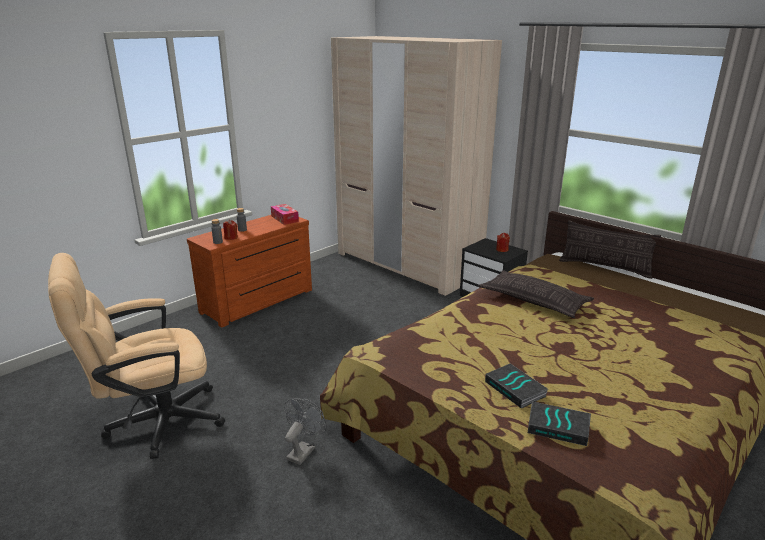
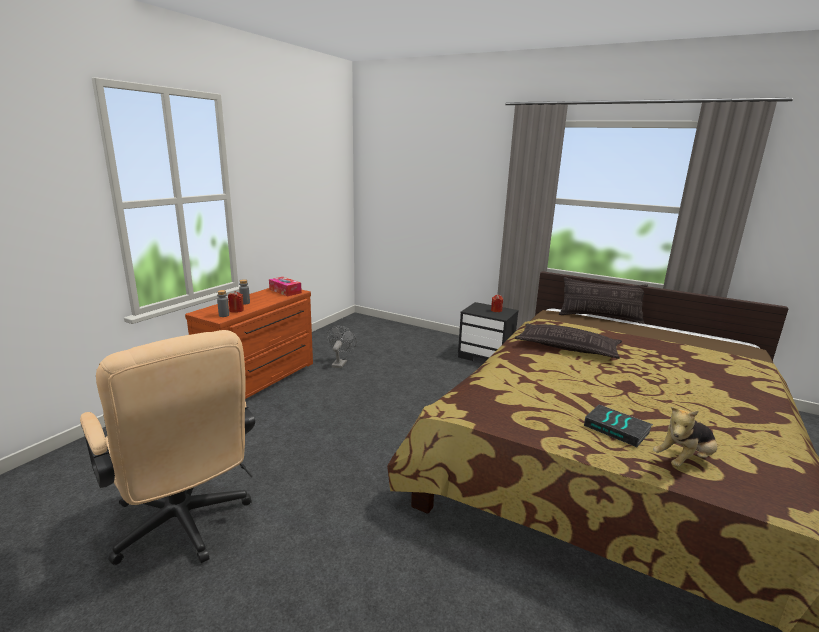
camera: 15 degrees left, 5 degrees down
(154, 423) = (184, 527): beige office chair -> beige office chair turned 90 degrees counterclockwise
(303, 450) = (377, 531): grey fan -> grey fan (340, 363)
(407, 264) = (395, 334): beige wardrobe -> none
(558, 427) = (684, 460): book -> plush toy

